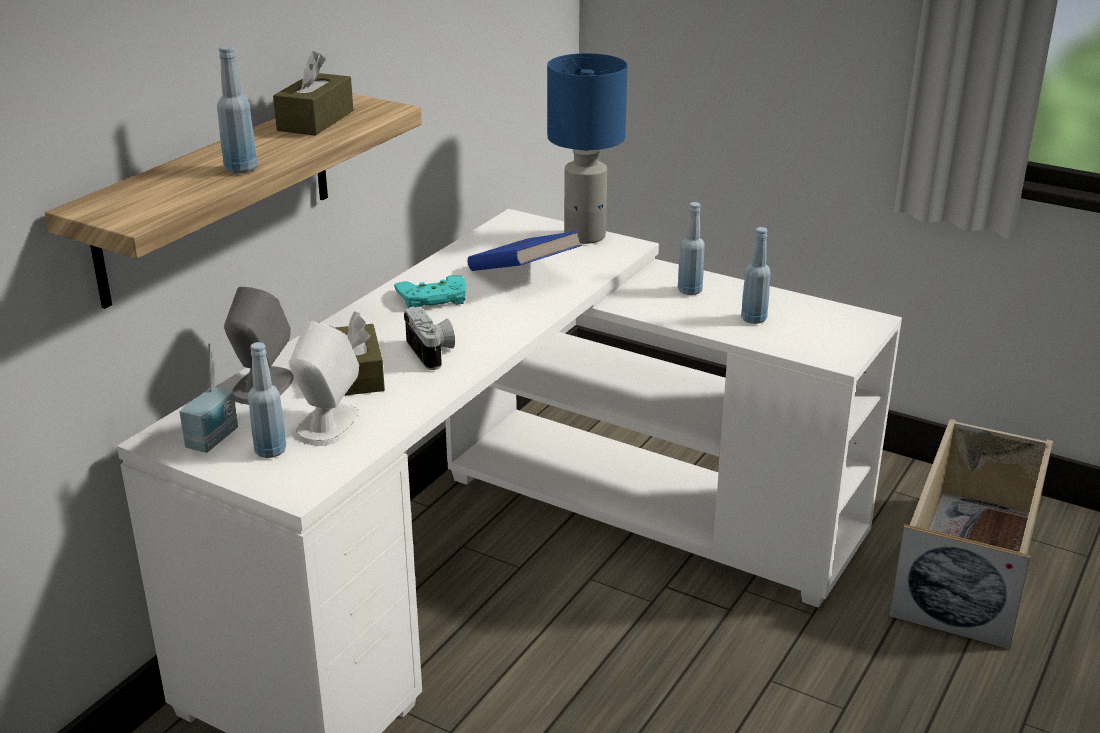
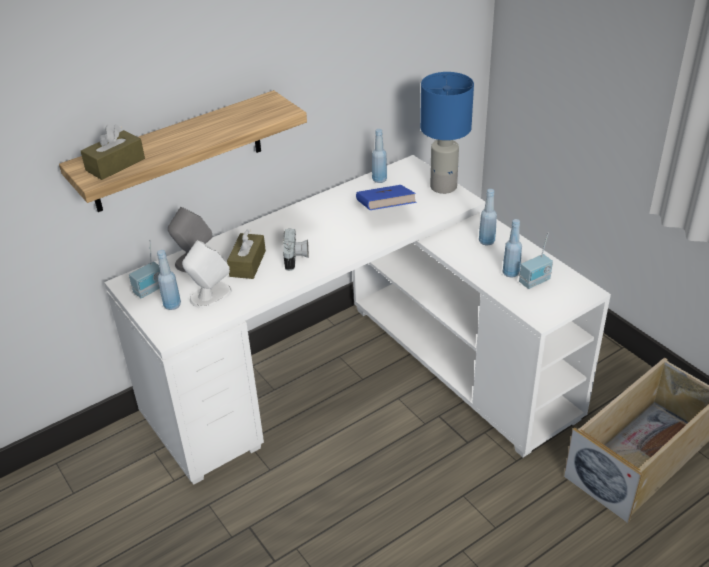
camera: 25 degrees right, 10 degrees up
(240, 169) = (171, 149): blue bottle -> blue bottle (379, 179)
(315, 120) = (239, 114): brown tissue box -> brown tissue box (115, 164)
(432, 299) = (322, 218): turquoise game controller -> none
(795, 322) = (535, 282): none -> radio

